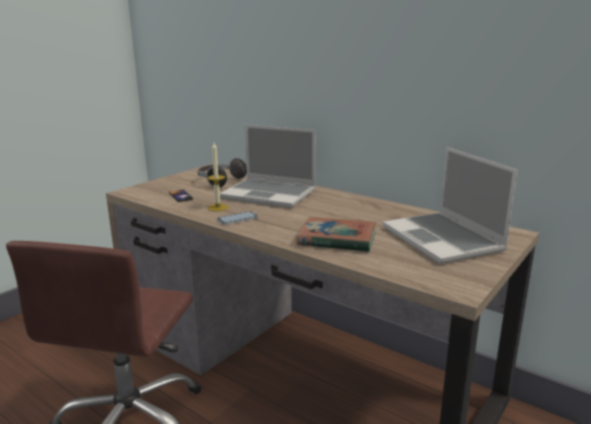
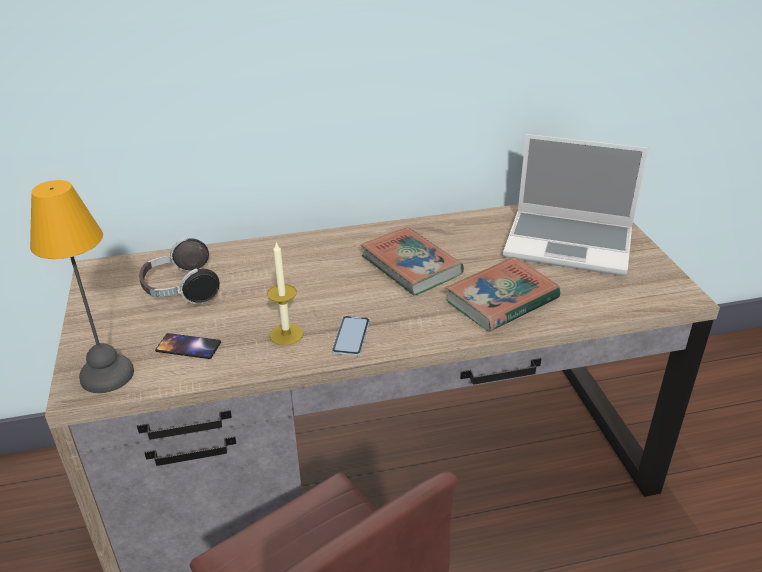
camera: 50 degrees left, 15 degrees up
(143, 192) = (109, 375): none -> table lamp
(270, 194) = (297, 275): laptop -> none
(326, 211) = (411, 266): none -> book

